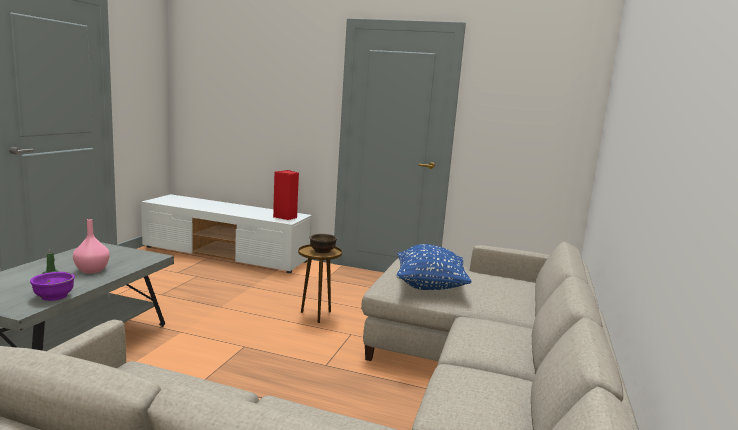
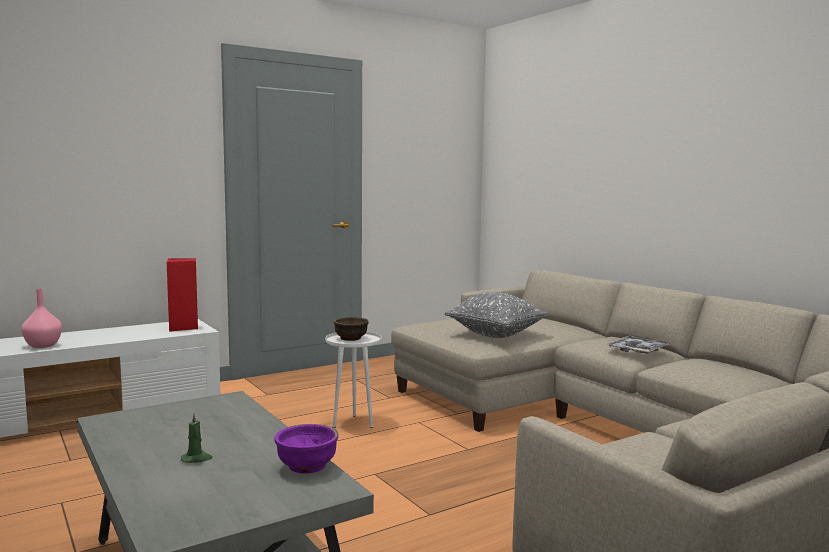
camera: 50 degrees left, 5 degrees down
(91, 270) = (226, 435): pink vase -> pink vase (43, 346)
(316, 315) = (353, 423): brown side table -> white side table
(429, 286) = (496, 334): blue pillow -> grey pillow
(487, 347) = (638, 351): none -> tray

